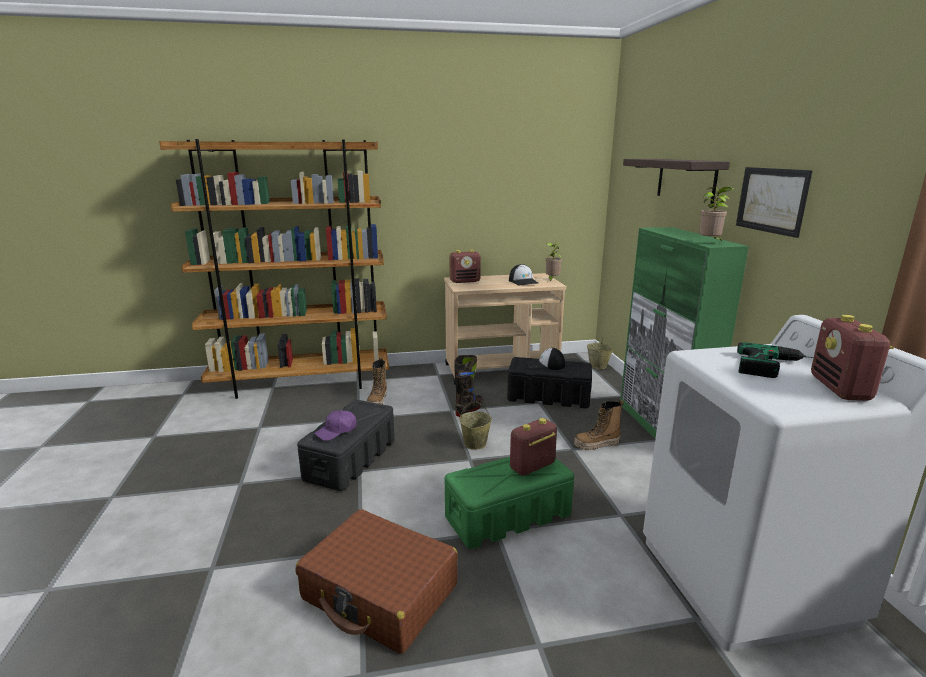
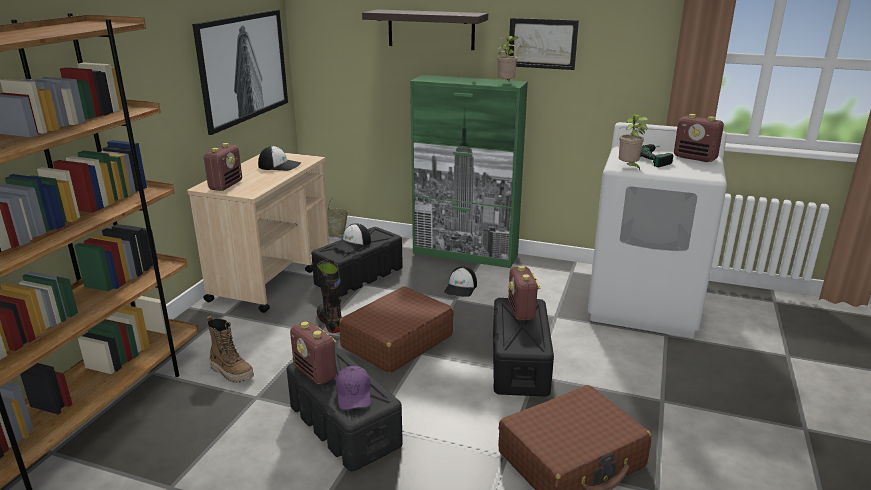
camera: 60 degrees left, 5 degrees up
(352, 410) = (315, 373): none -> radio
(474, 444) = (397, 341): beige bucket -> brown suitcase
(507, 516) = (519, 363): green storage box -> black storage box
(536, 201) = (243, 68): none -> picture
(552, 280) = (295, 155): potted plant -> potted plant (629, 168)
(596, 445) = (461, 288): boot -> cap

